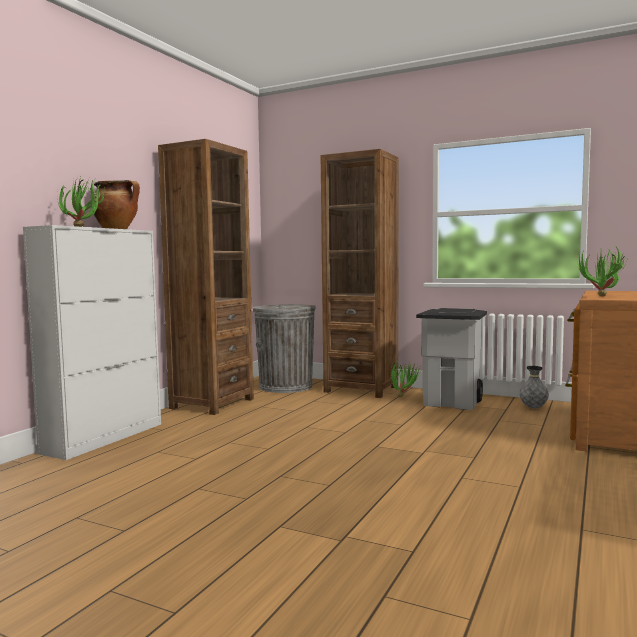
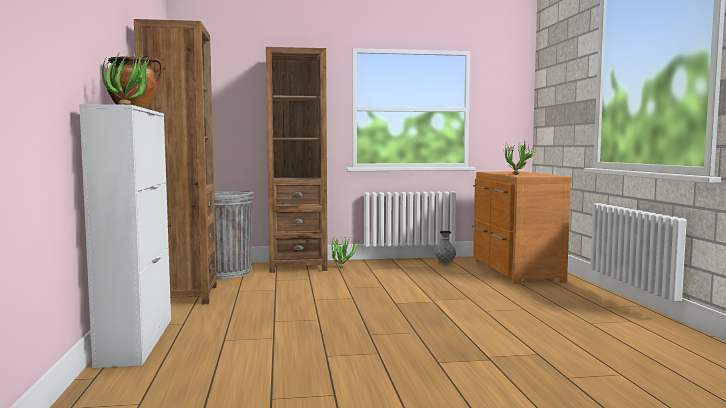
camera: 35 degrees left, 0 degrees up
(453, 403) = (387, 267): grey trash can -> none

